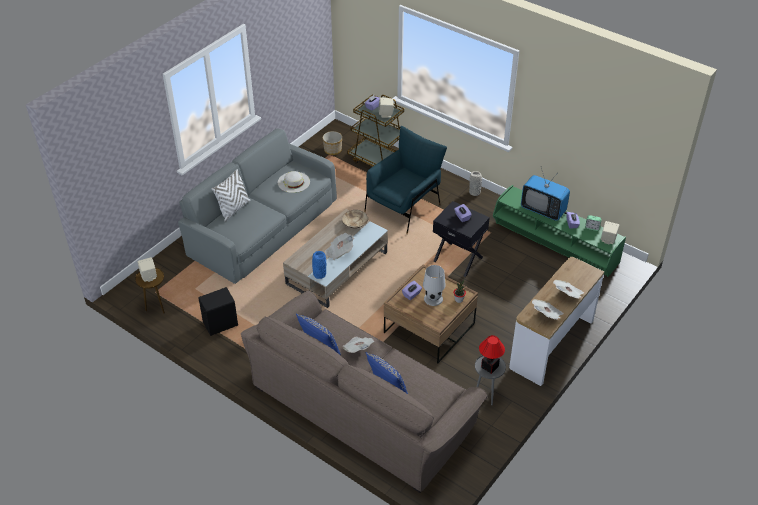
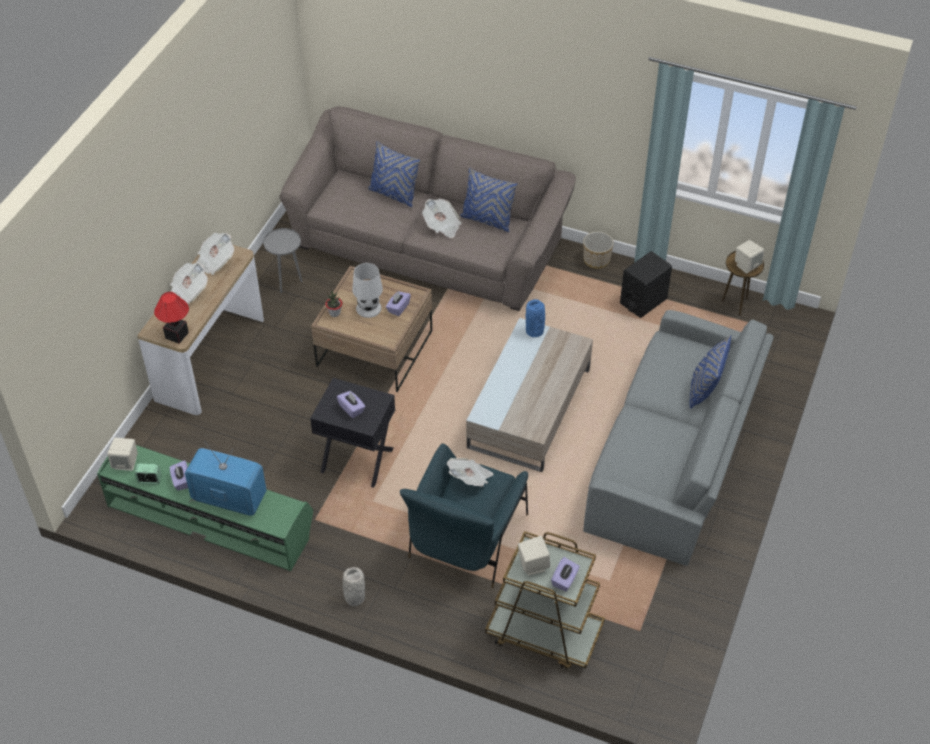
camera: 165 degrees right, 5 degrees up
(234, 209) = (704, 389): white pillow -> blue pillow
(293, 182) = (642, 456): white hat -> none
(332, 150) = (638, 642): planter -> planter (596, 260)
(339, 252) = (522, 369): newspaper -> newspaper (470, 479)
(355, 223) = (519, 420): beige bowl -> none
(489, 366) = (282, 241): table lamp -> table lamp (177, 335)

